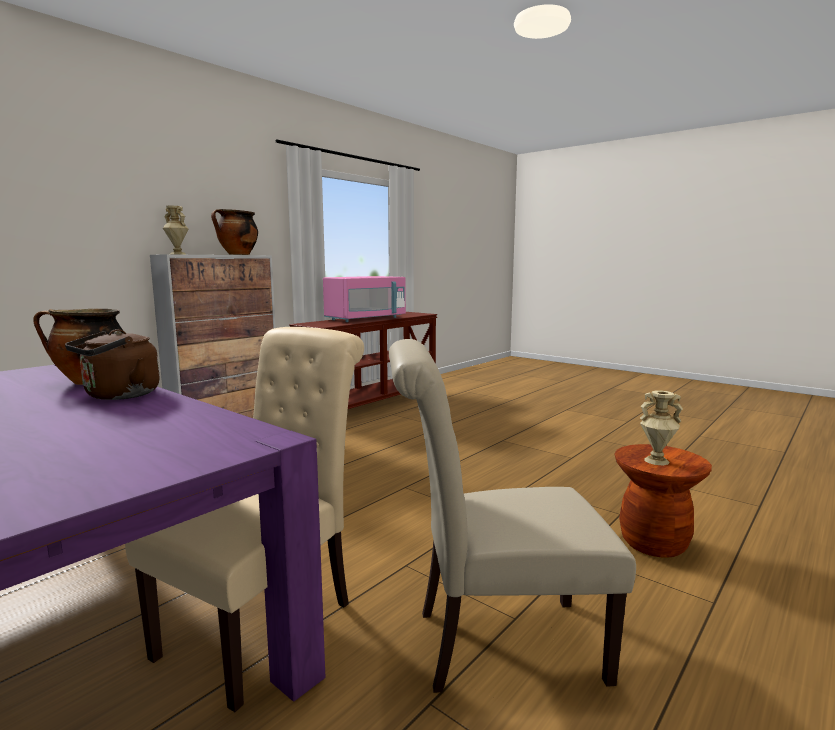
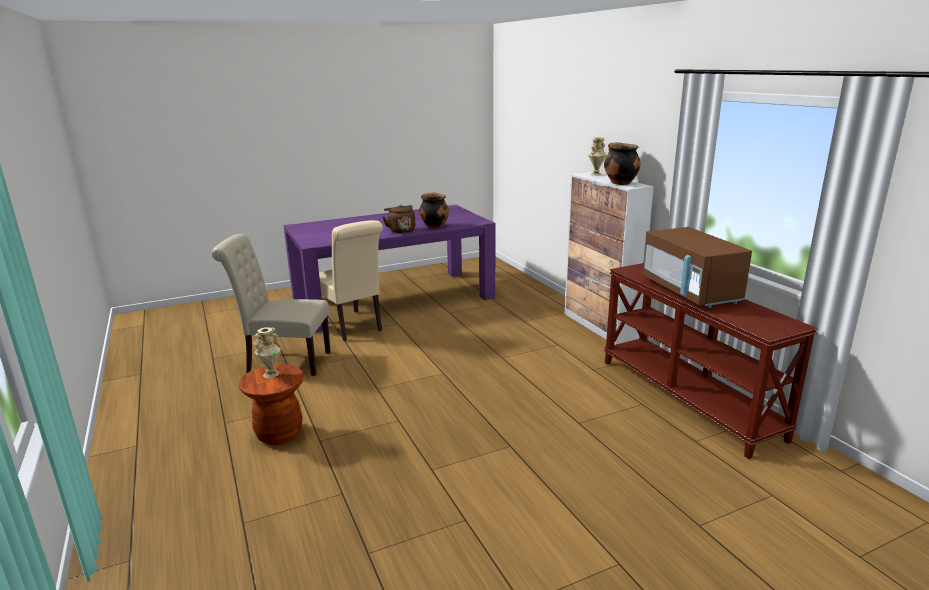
camera: 115 degrees right, 10 degrees up
(366, 319) = (690, 291): pink microwave -> brown microwave
(496, 644) = (283, 362): beige chair -> beige chair turned 105 degrees counterclockwise

